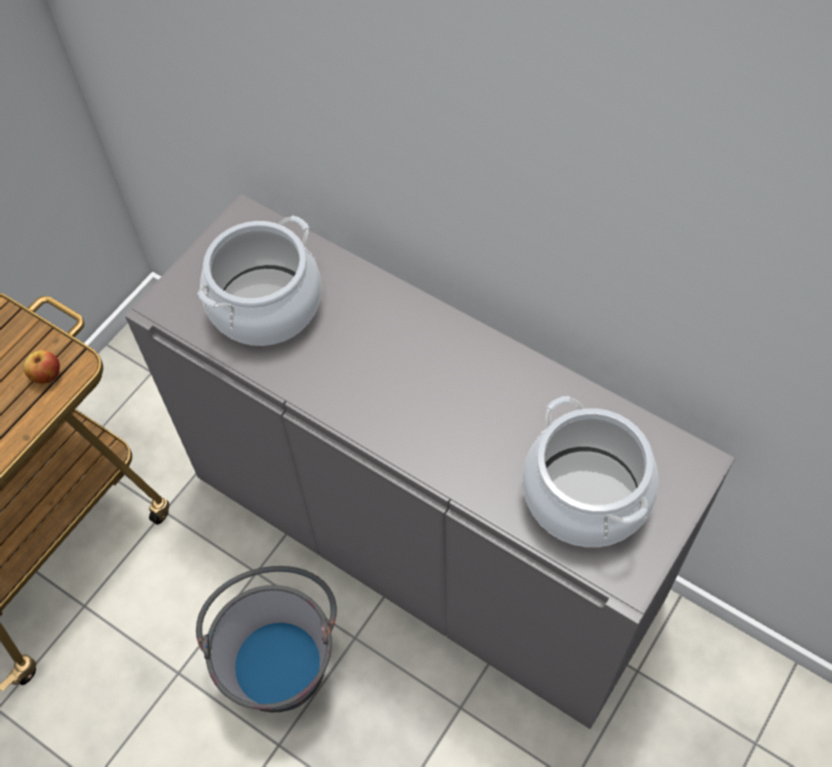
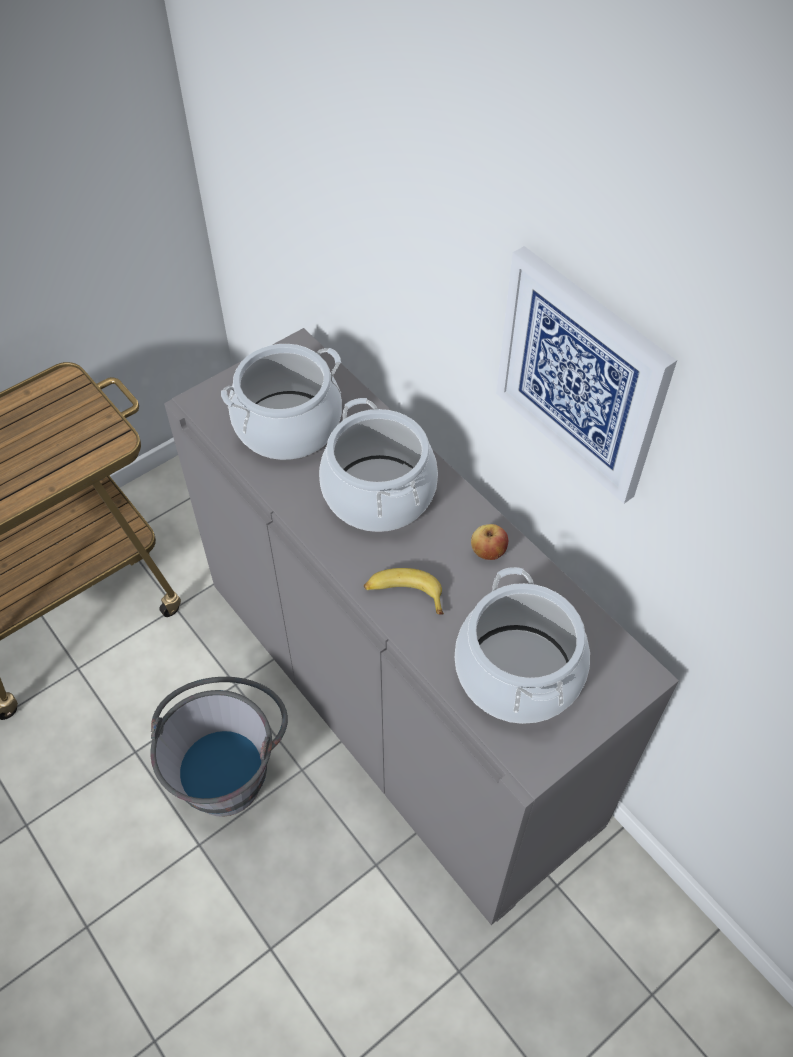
camera: 15 degrees right, 5 degrees down
(46, 375) = (89, 442): apple -> apple (488, 551)
(385, 351) = (379, 493): none -> cooking pot
(448, 449) = (404, 594): none -> banana
(591, 199) = (581, 375): none -> picture

